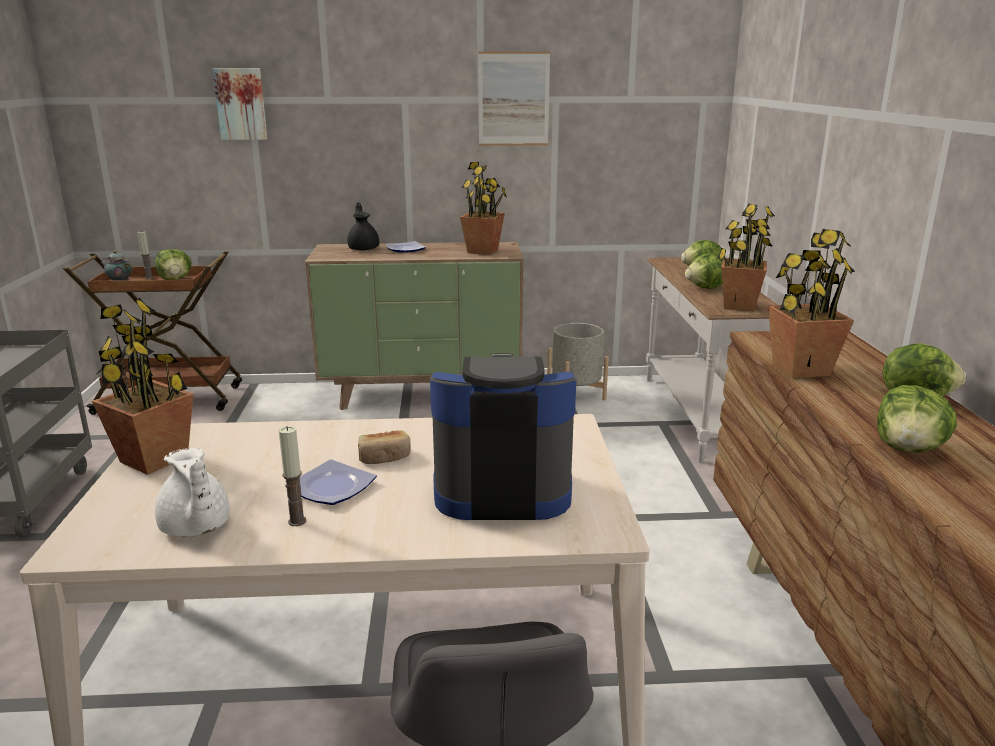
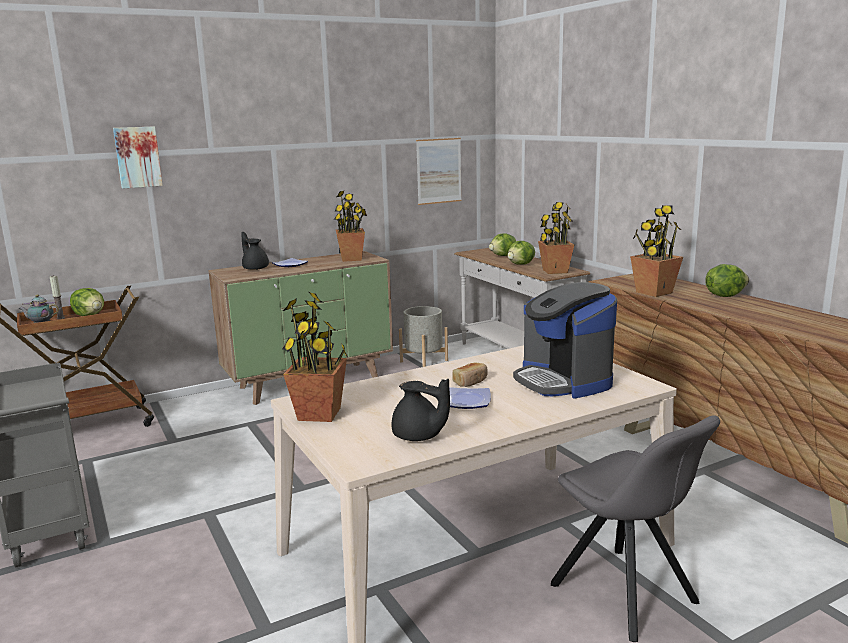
camera: 25 degrees left, 5 degrees down
(195, 528) = (419, 436): white teapot -> black teapot
(297, 521) = (475, 419): candle -> none
(502, 489) = (563, 381): coffee machine -> coffee machine turned 90 degrees counterclockwise
(513, 99) = (354, 143): picture -> picture (439, 171)
(908, 449) = (753, 316): lettuce -> none

